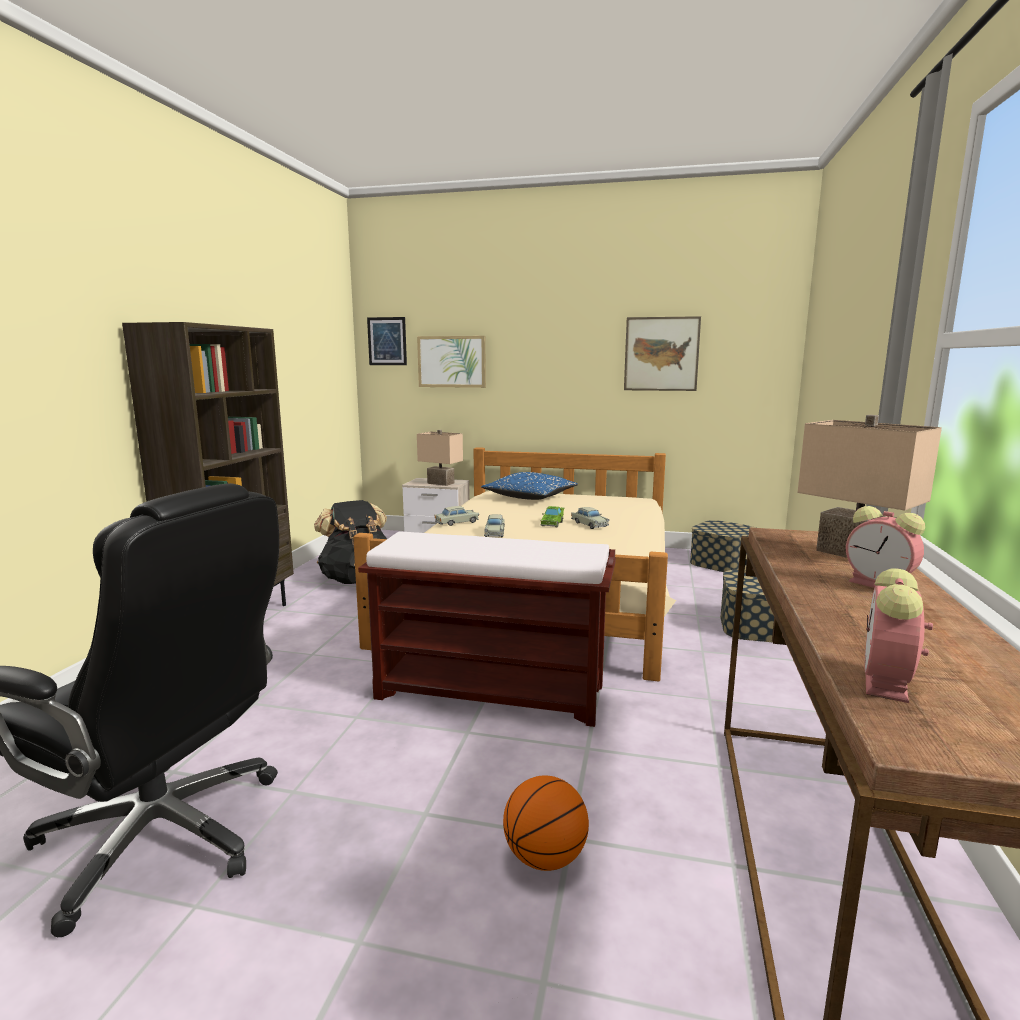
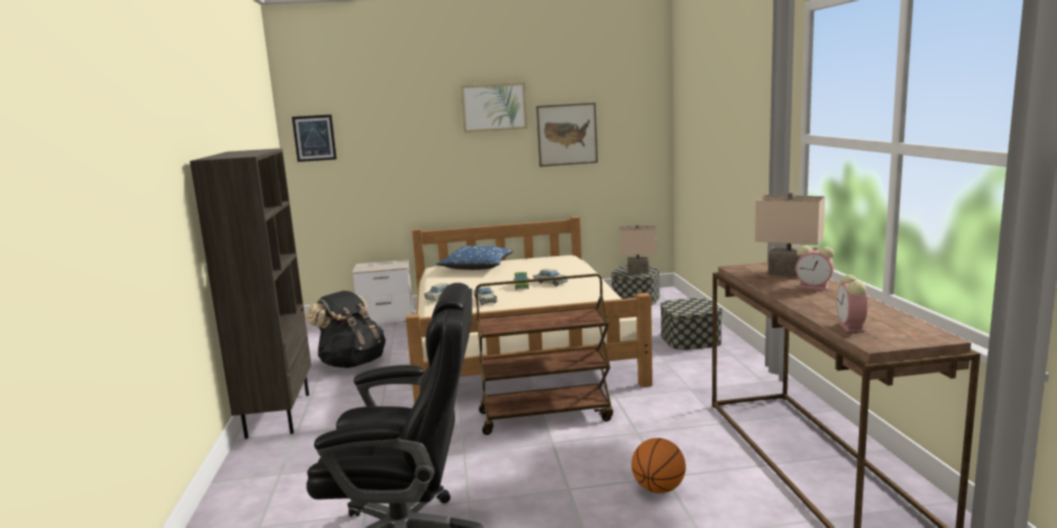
camera: 20 degrees left, 0 degrees up
(442, 483) = (388, 265): beige table lamp -> beige table lamp (638, 272)
(452, 361) = (382, 153): picture -> picture (494, 107)
(493, 691) = (546, 416): brown bench -> brown cart

